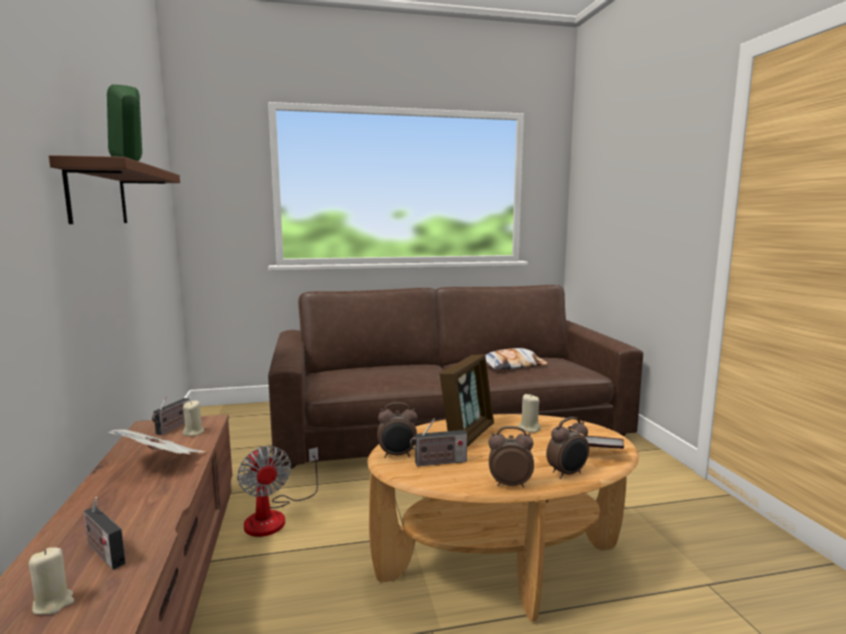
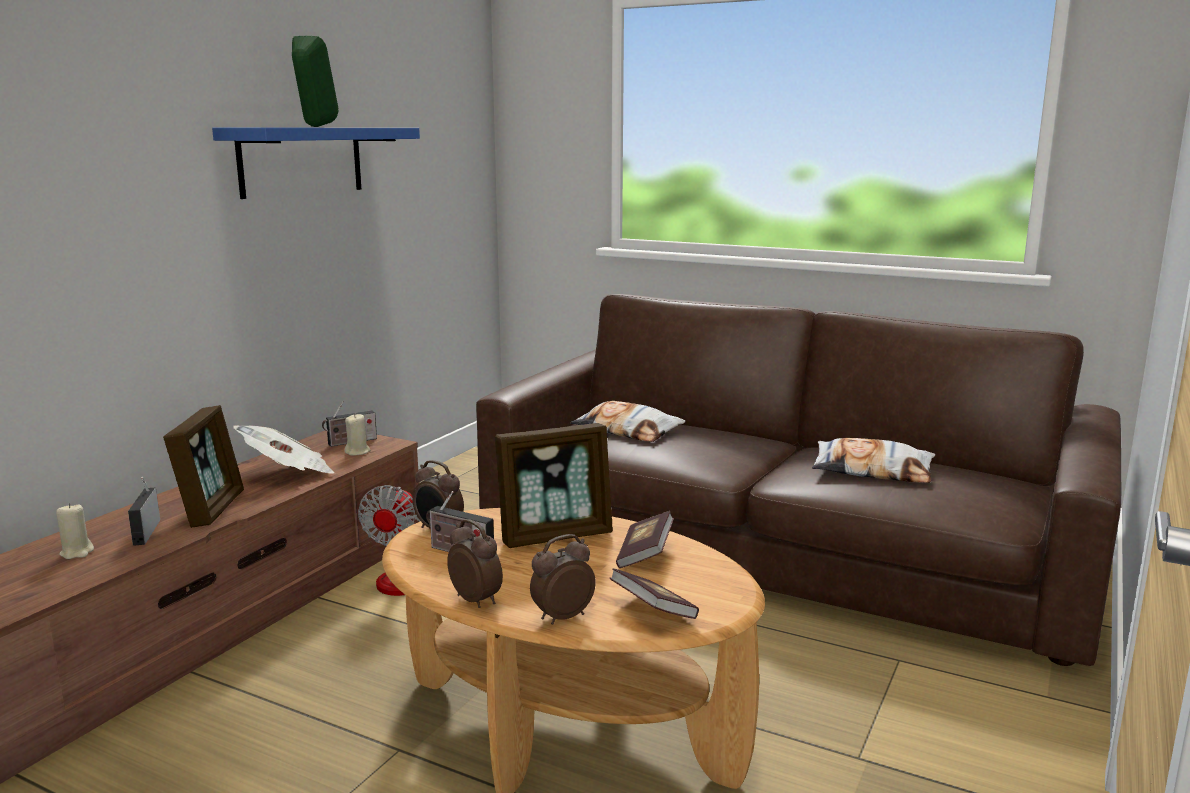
camera: 40 degrees right, 5 degrees up
(97, 195) = (301, 161): brown shelf -> blue shelf
(139, 511) = (211, 509): none -> picture frame
(363, 374) = (627, 430): none -> pillow
(529, 428) = (645, 554): beige candle -> book
(567, 474) = (561, 617): alarm clock -> alarm clock turned 135 degrees clockwise

